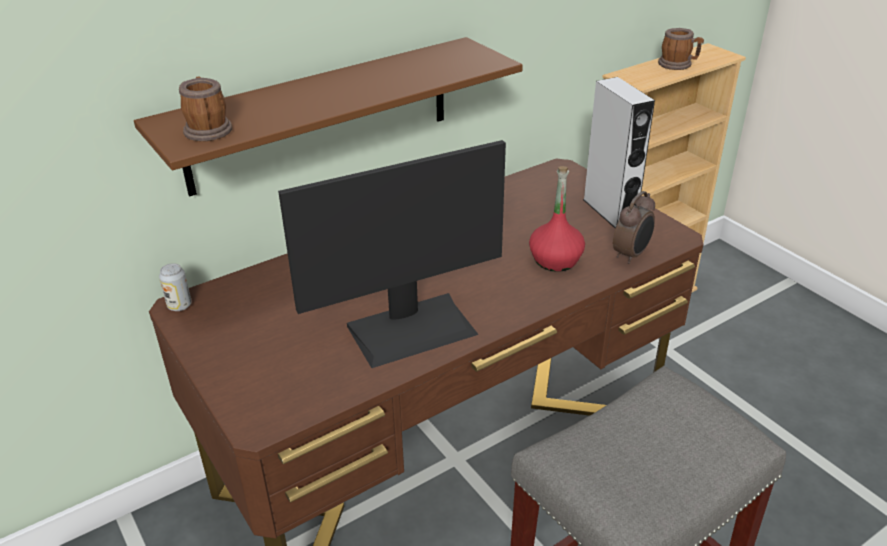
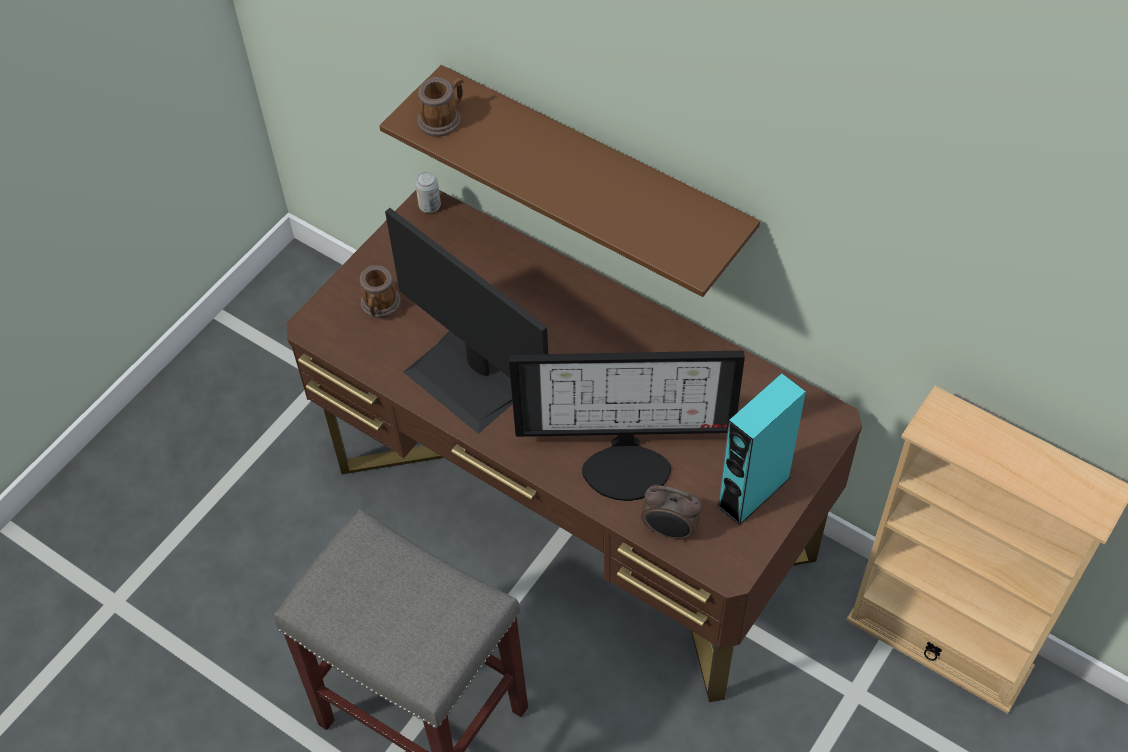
camera: 70 degrees right, 20 degrees up
(555, 260) = (627, 463): red bottle -> monitor
(609, 211) = (753, 492): grey speaker -> turquoise speaker
(678, 64) = (1017, 463): mug -> mug (379, 306)

